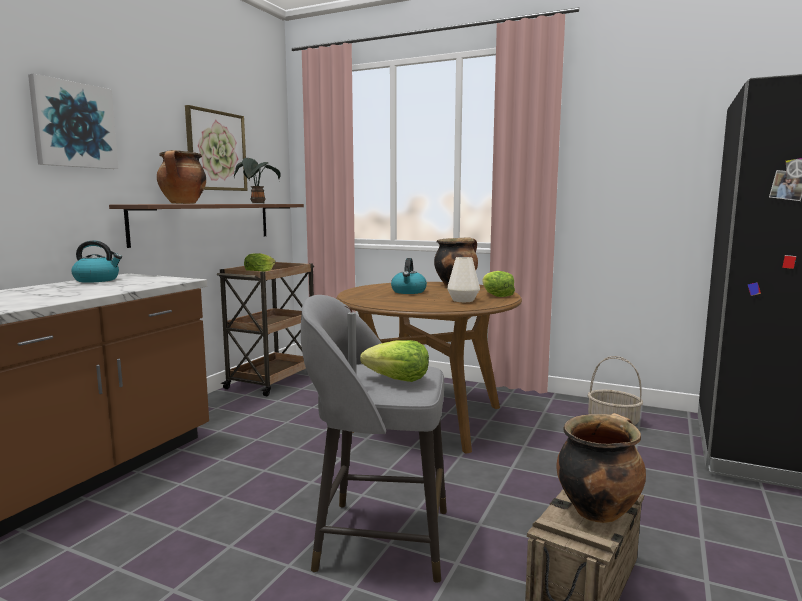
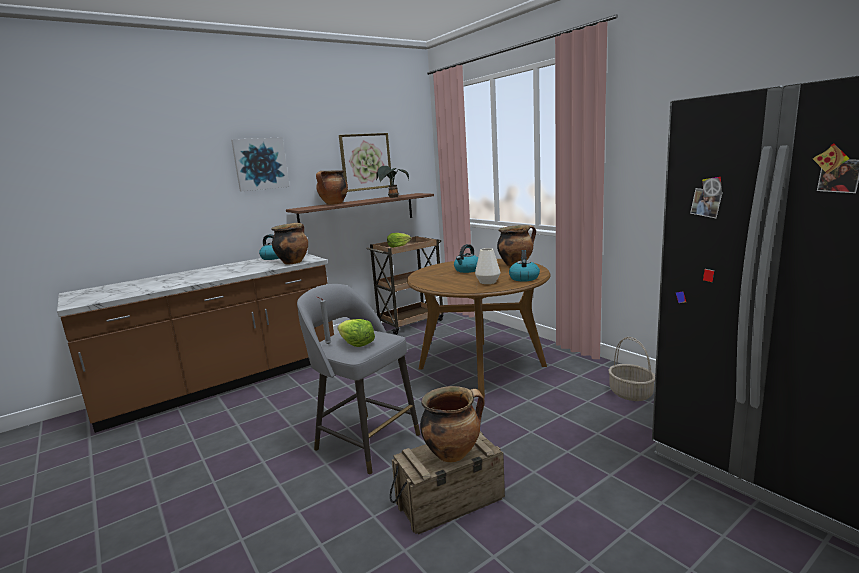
camera: 30 degrees right, 5 degrees up
(152, 283) = (293, 262): none -> cooking pot
(496, 295) = (524, 278): lettuce -> kettle

